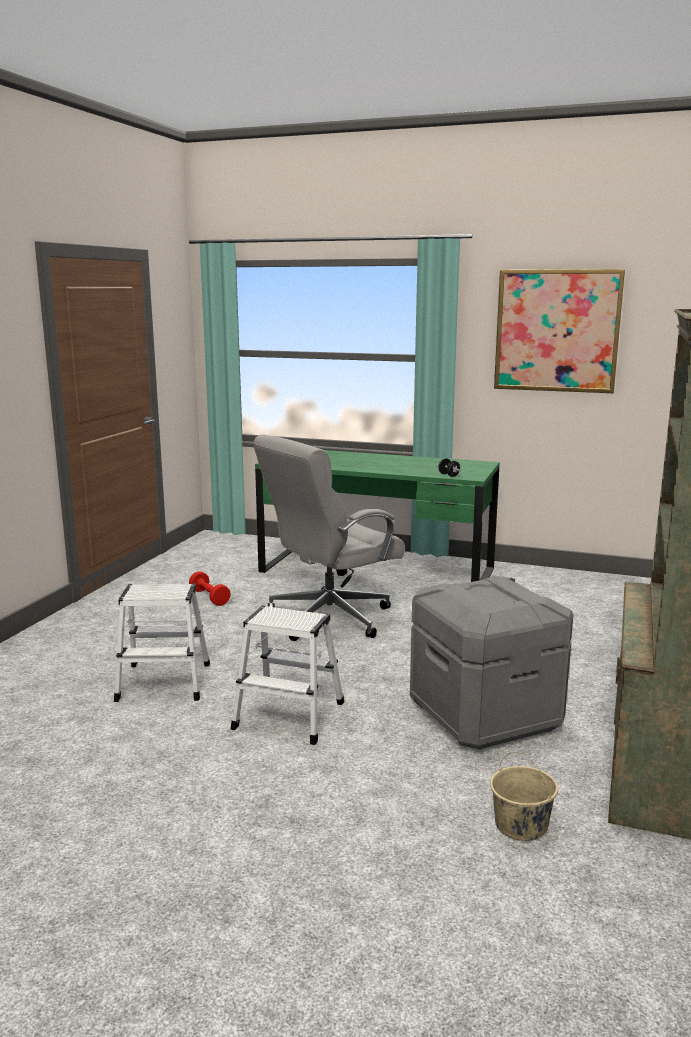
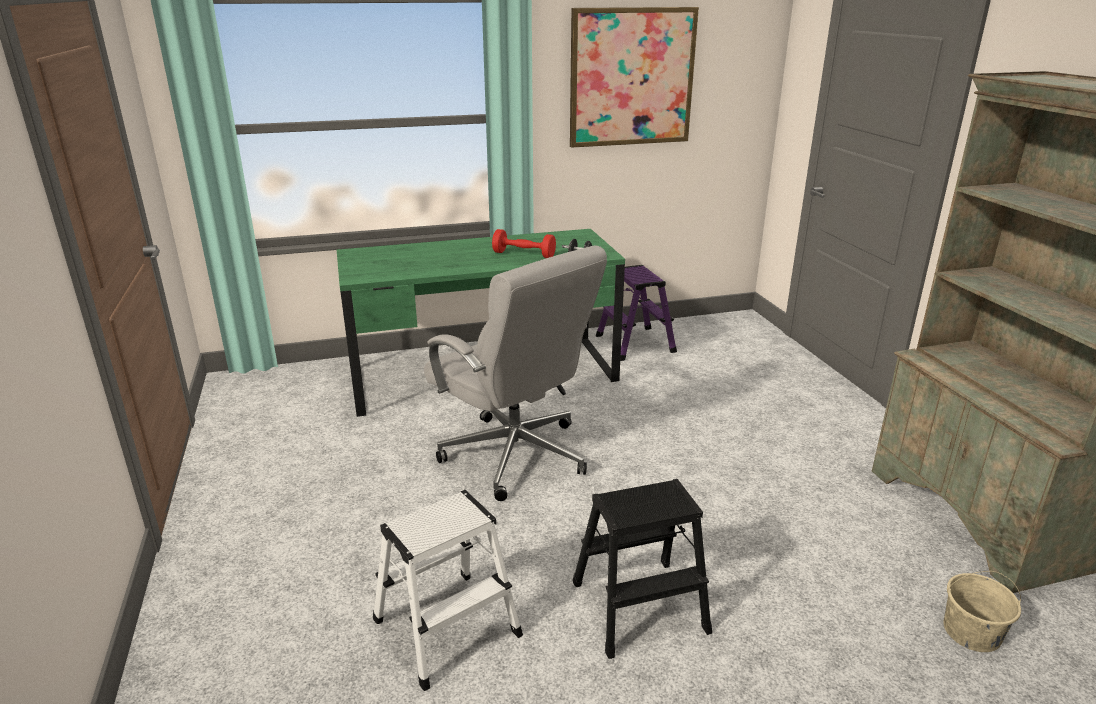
camera: 35 degrees left, 10 degrees up
(209, 597) = (344, 474): red dumbbell -> red dumbbell (524, 255)
(289, 715) = (640, 605): white step ladder -> black step ladder
(330, 617) = (515, 453): grey office chair -> grey office chair turned 60 degrees counterclockwise
(486, 715) = (796, 519): grey storage box -> none
(532, 580) = (635, 343): none -> purple step ladder

